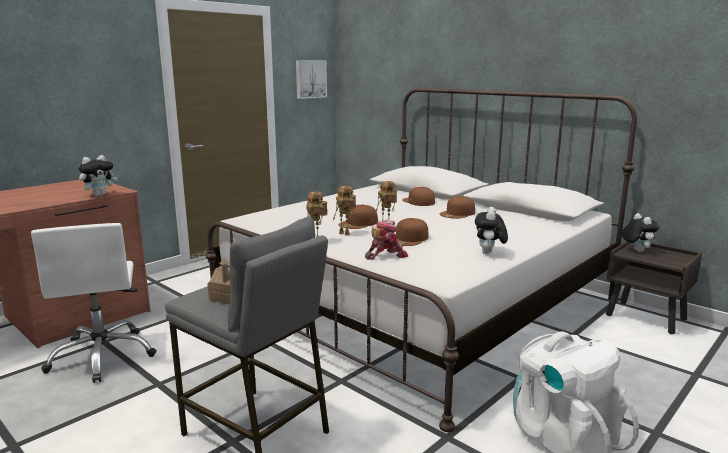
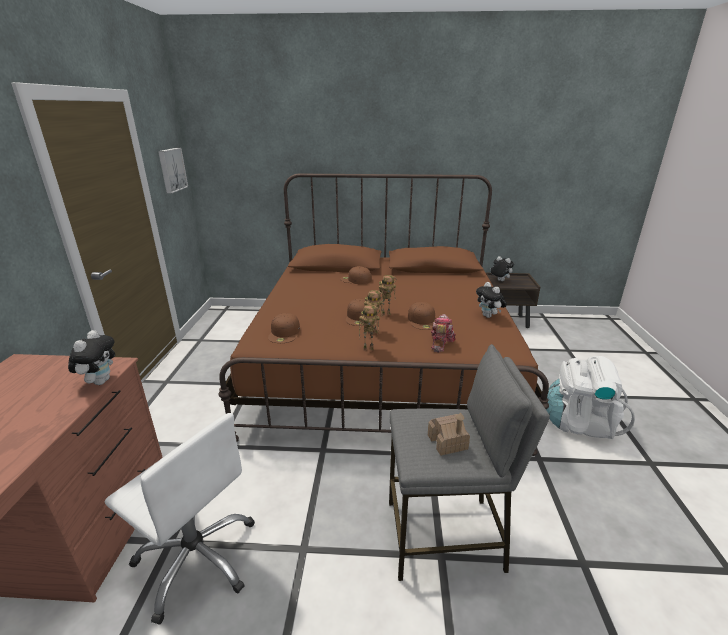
camera: 40 degrees left, 10 degrees up
(416, 303) = (382, 362): white bed -> brown bed
(457, 213) = (403, 284): brown cap -> brown cap (285, 333)

